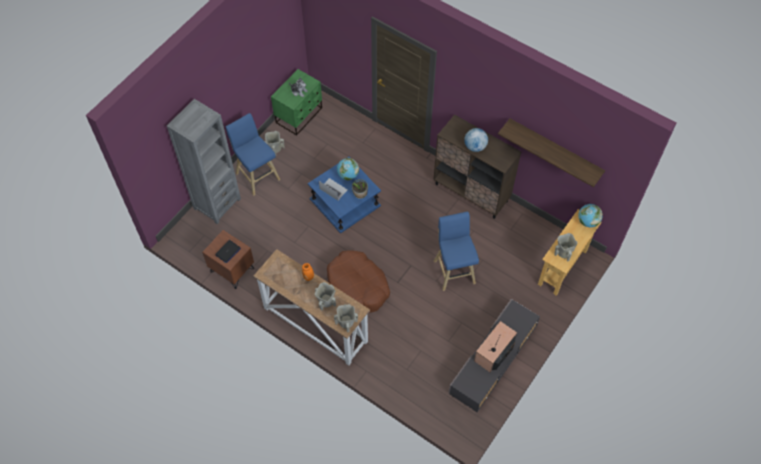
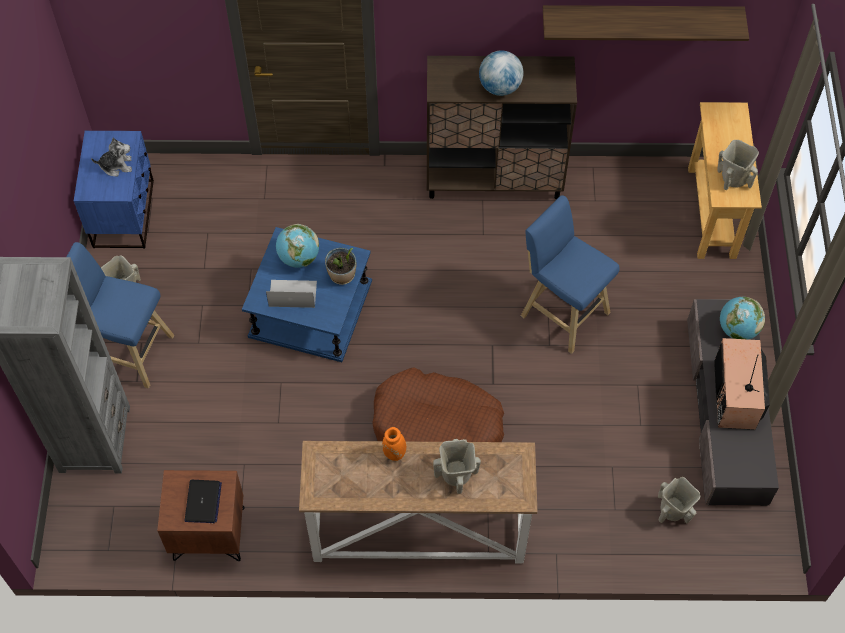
camera: 35 degrees left, 0 degrees up
(299, 115) = (124, 213): green nightstand -> blue nightstand
(346, 323) = (516, 488): beige vase -> beige vase (673, 511)
(588, 221) = (729, 113): globe -> globe (737, 329)

